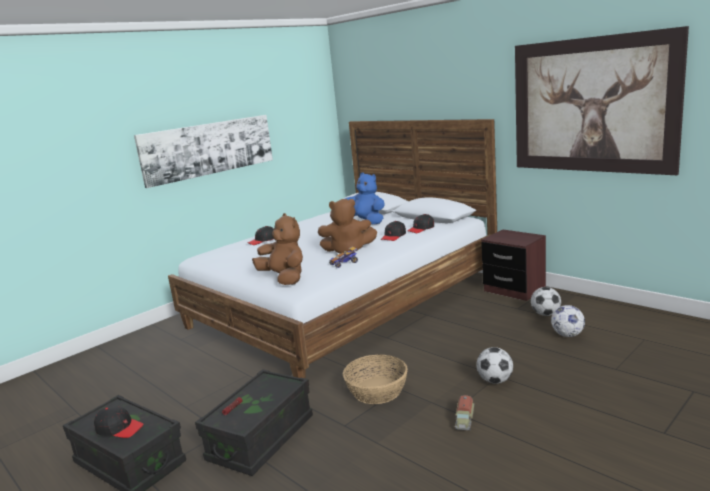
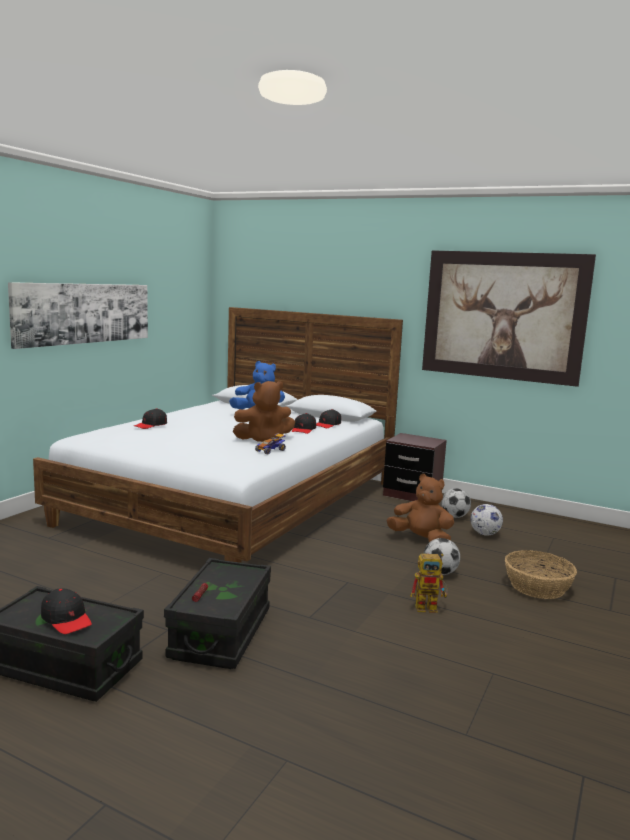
camera: 20 degrees left, 5 degrees down
(119, 428) = (66, 619): black cap -> black cap turned 45 degrees clockwise
(284, 278) = (213, 462): brown plush toy -> brown plush toy (421, 540)
(377, 390) = (325, 584): basket -> basket (537, 587)
(464, 420) = (430, 607): toy truck -> toy robot

